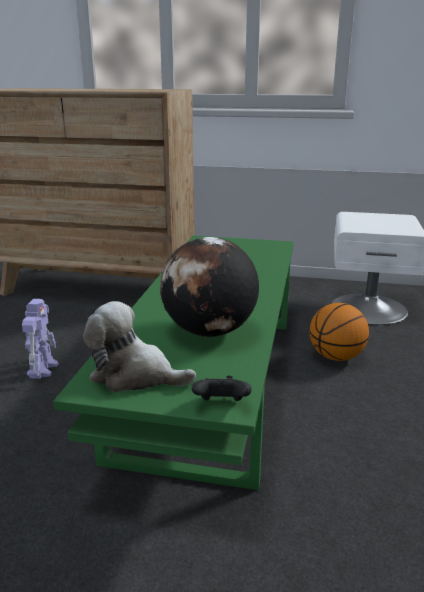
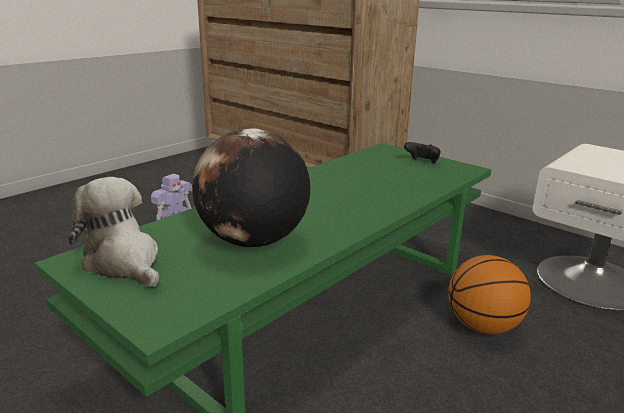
camera: 30 degrees right, 0 degrees up
(221, 404) = (151, 319): black game controller -> black game controller (422, 162)

